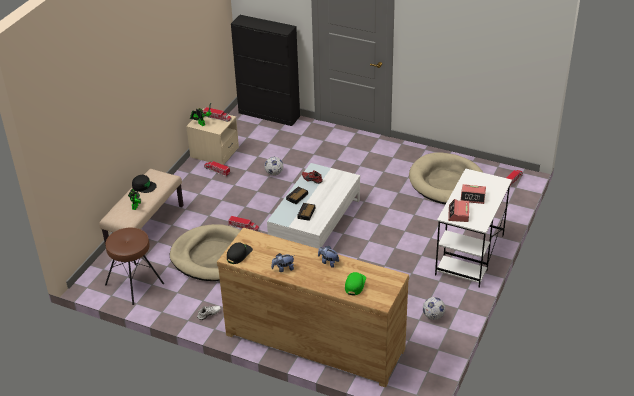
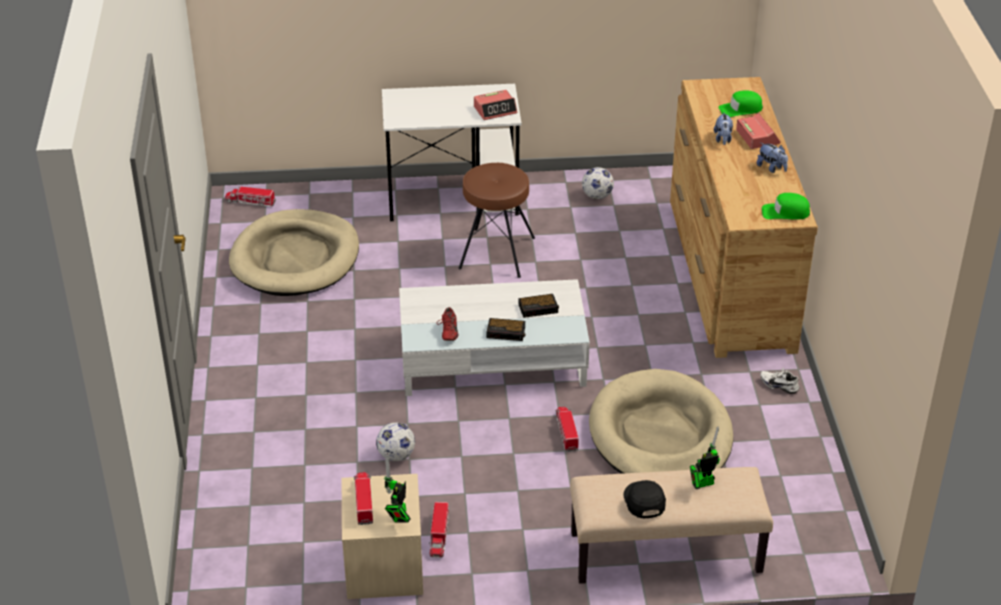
camera: 120 degrees left, 0 degrees up
(134, 283) = (797, 496): brown stool -> brown stool (496, 253)
(239, 254) = (785, 212): black cap -> green cap
(269, 115) = (202, 543): black cabinet -> none
(473, 197) = (448, 108): alarm clock -> alarm clock (757, 136)

